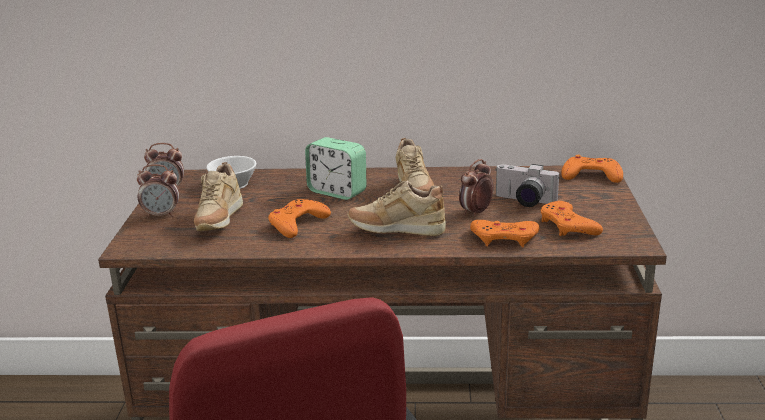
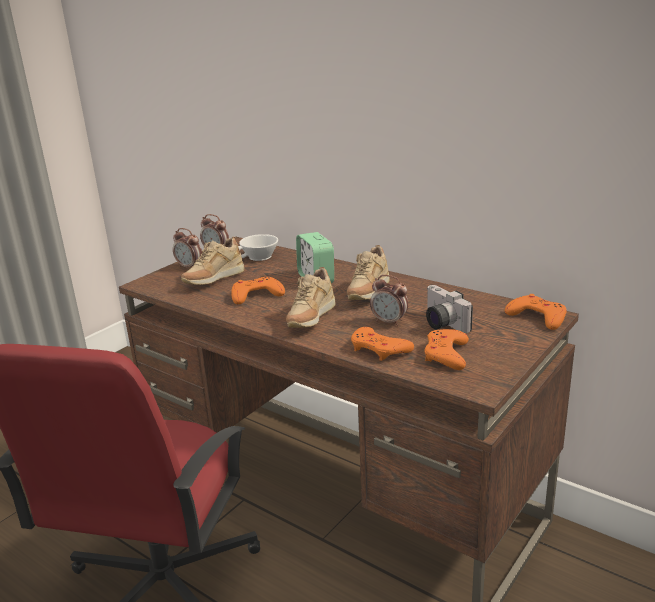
camera: 35 degrees right, 0 degrees up
(396, 231) = (310, 320): beige shoe -> beige shoe turned 105 degrees counterclockwise
(475, 212) = (389, 322): alarm clock -> alarm clock turned 135 degrees counterclockwise

